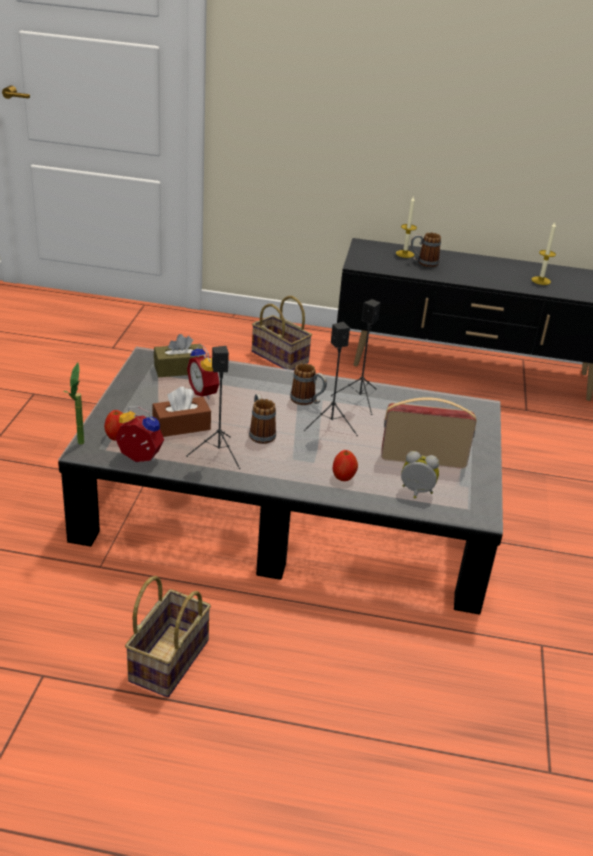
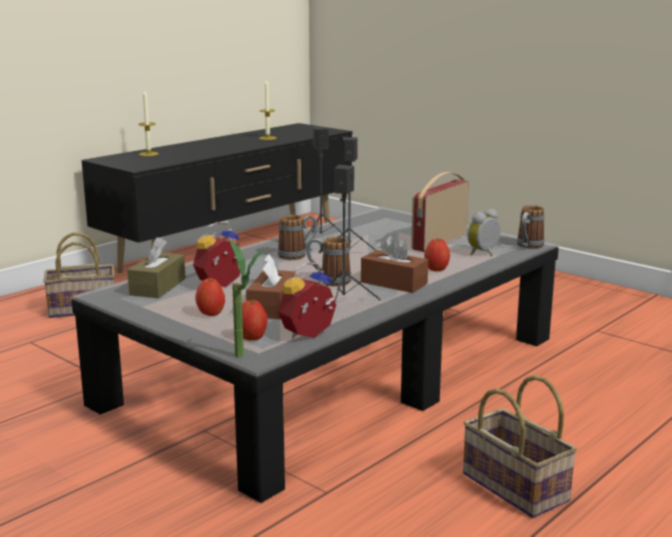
camera: 55 degrees left, 15 degrees down
(147, 406) = (211, 313): none -> apple
(205, 392) = (222, 285): alarm clock -> alarm clock turned 135 degrees clockwise
(285, 465) = (394, 283): none -> brown tissue box
(423, 263) = (176, 153): mug -> mug (528, 246)

